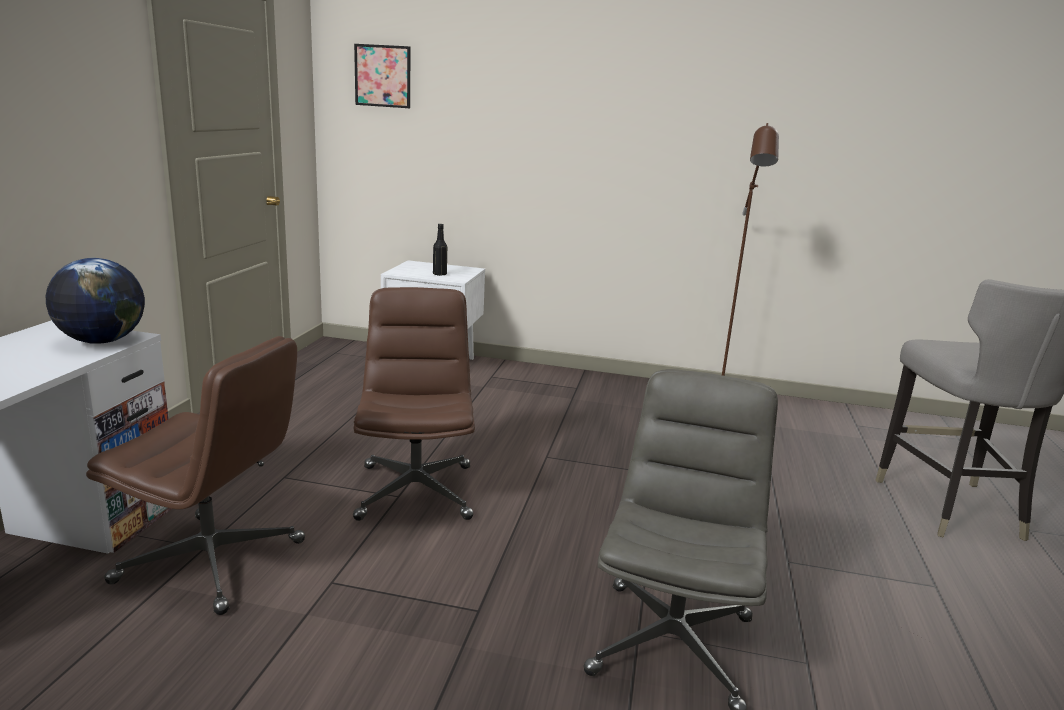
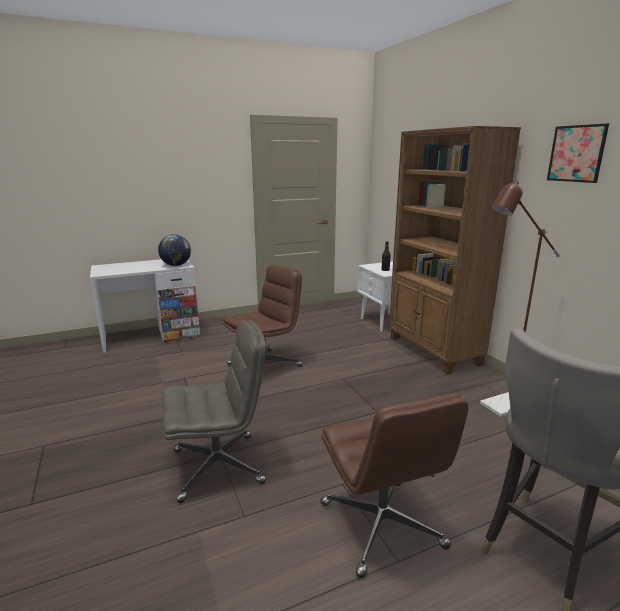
camera: 55 degrees right, 0 degrees up
(213, 562) = (175, 356): brown office chair -> brown office chair (382, 526)
(383, 76) = (391, 157): picture -> picture (576, 153)
(559, 381) = (433, 351): none -> brown bookcase

